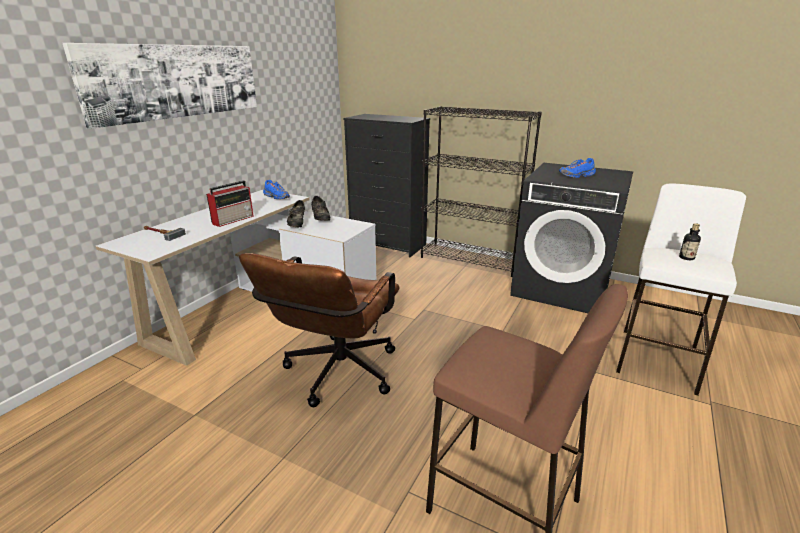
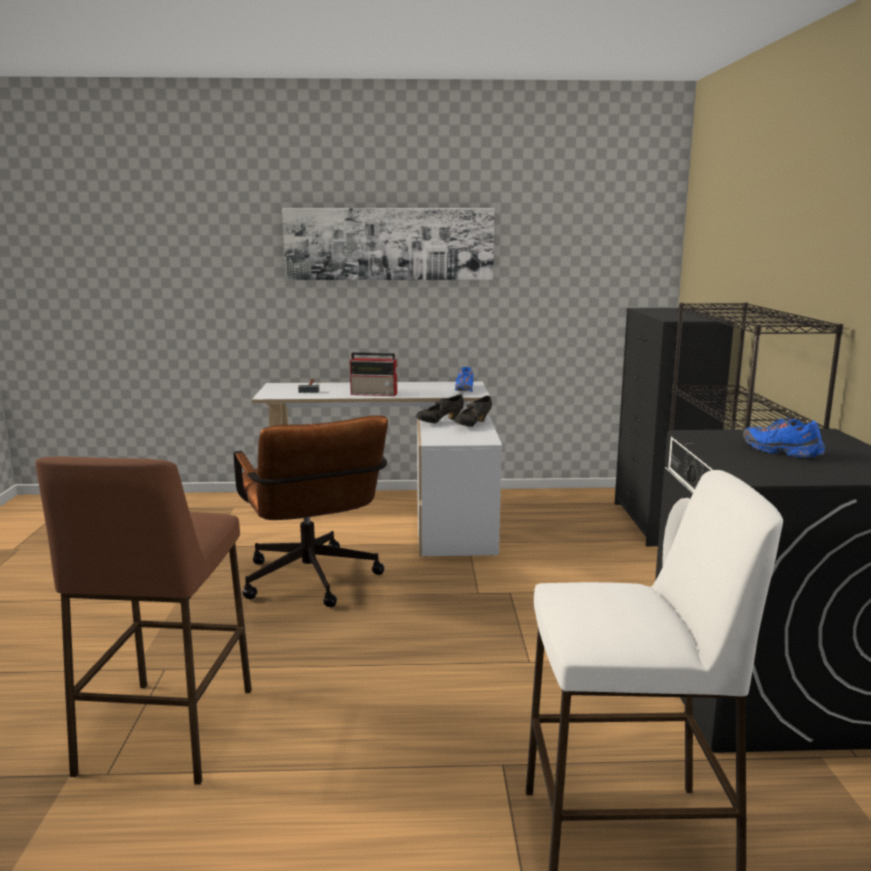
camera: 60 degrees right, 10 degrees down
(336, 376) = (313, 584): brown office chair -> brown office chair turned 105 degrees counterclockwise
(686, 258) = (607, 605): bottle -> none

